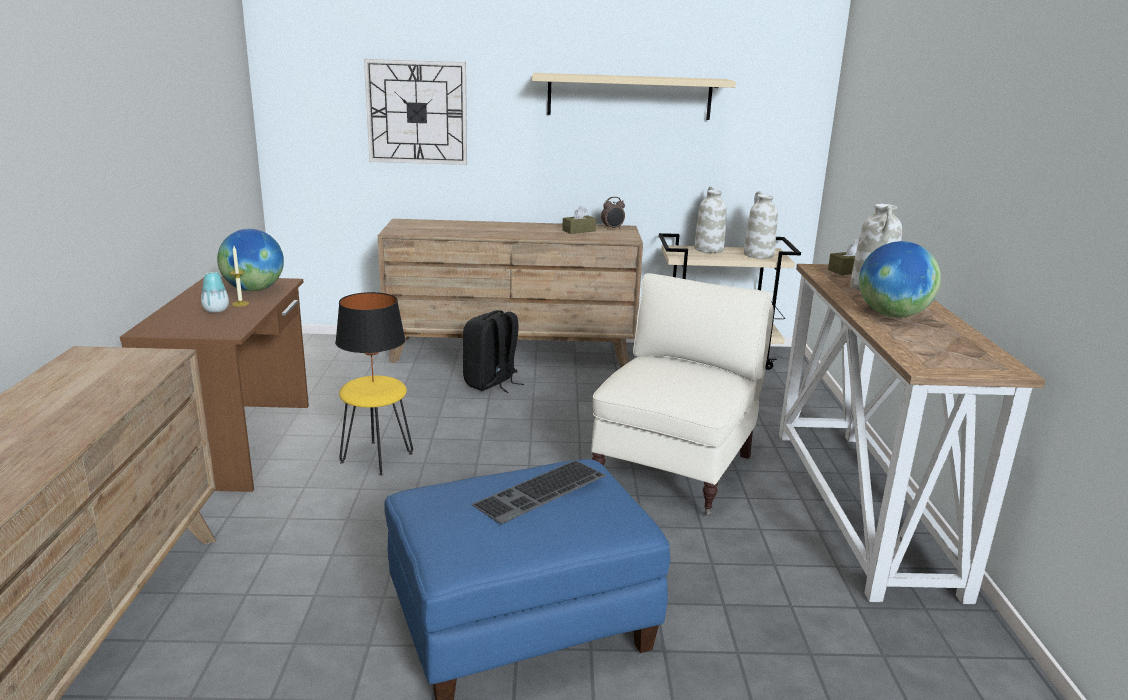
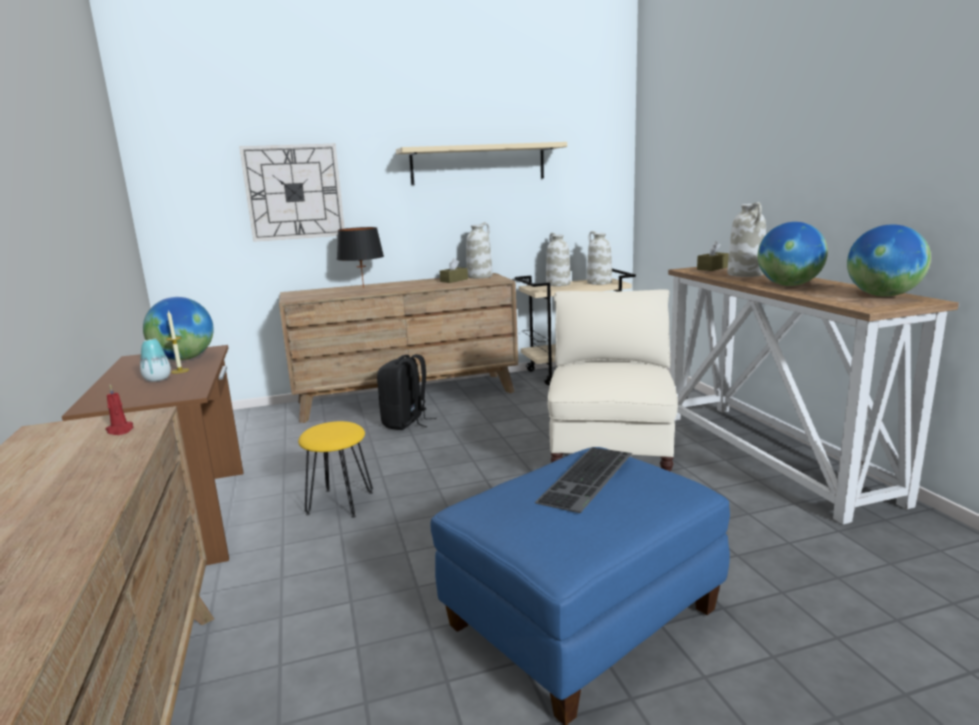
camera: 15 degrees left, 5 degrees down
(138, 366) = (120, 430): none -> red candle
(373, 381) = (329, 427): black table lamp -> black table lamp (363, 288)
(612, 228) = (479, 276): alarm clock -> white vase
(972, 352) = (882, 295): none -> globe

